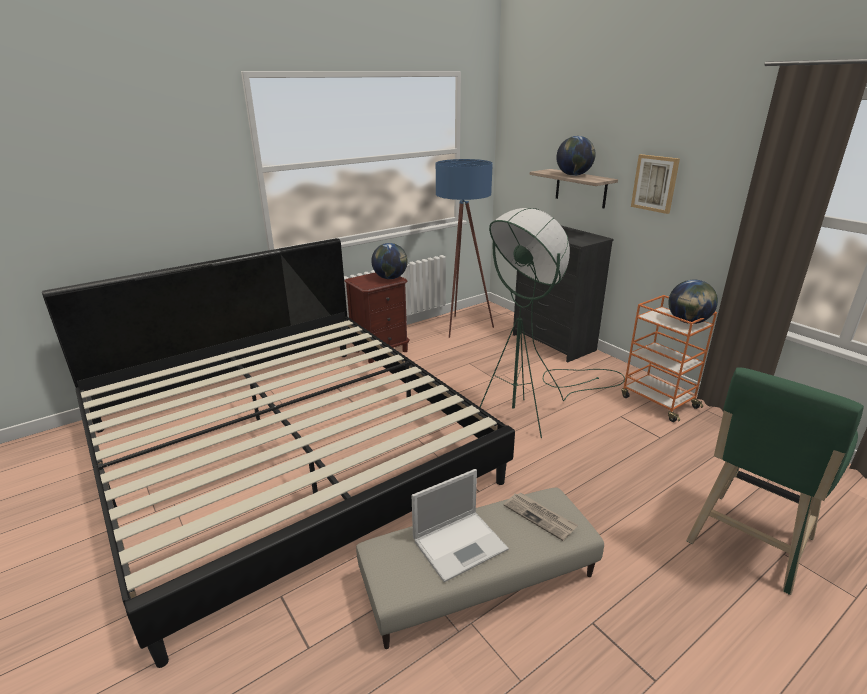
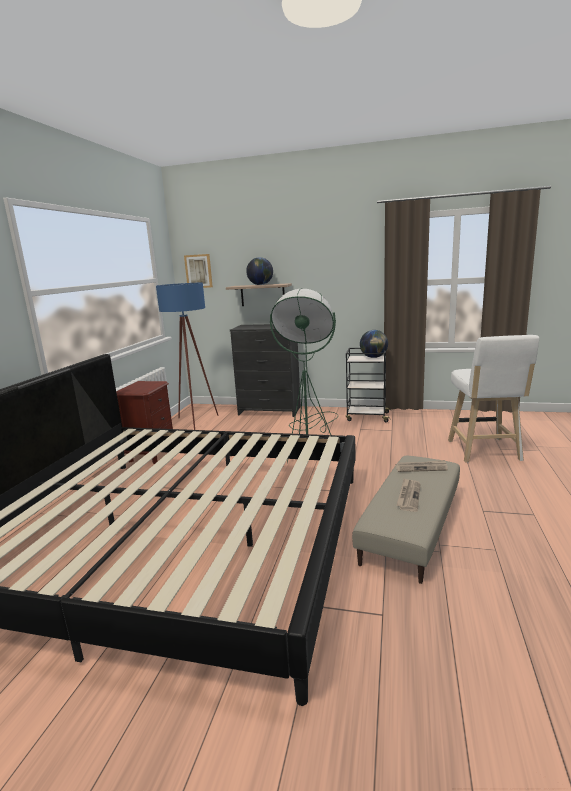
camera: 40 degrees left, 10 degrees down
(390, 278) = (152, 383): globe -> none
(461, 544) = (408, 496): laptop -> newspaper
(655, 183) = (319, 281): picture -> picture (198, 271)
(657, 401) = (367, 417): orange cart -> black cart
(747, 544) = (484, 452): green stool -> white stool

